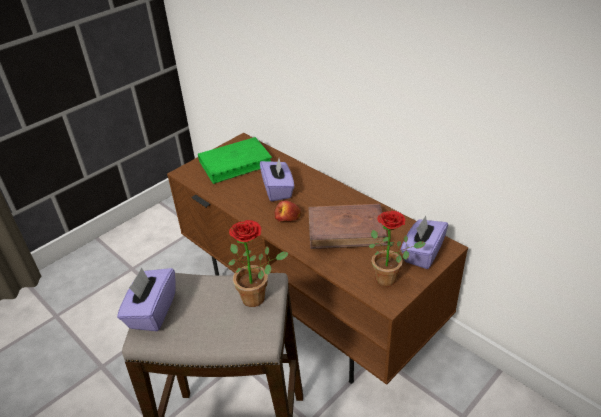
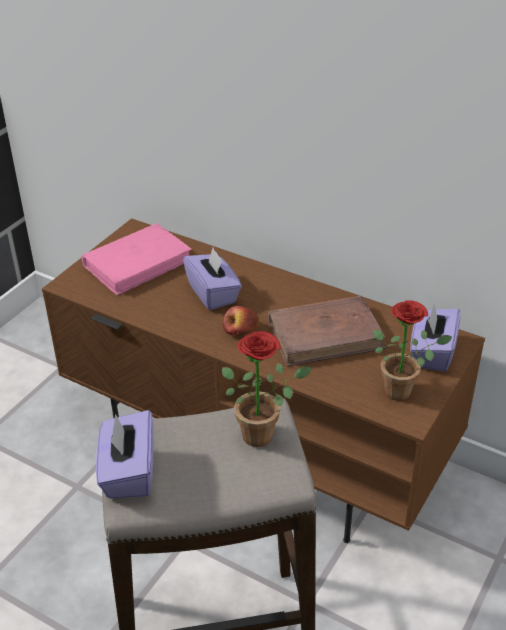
camera: 15 degrees left, 0 degrees up
(236, 163) = (138, 263): green book -> pink book

